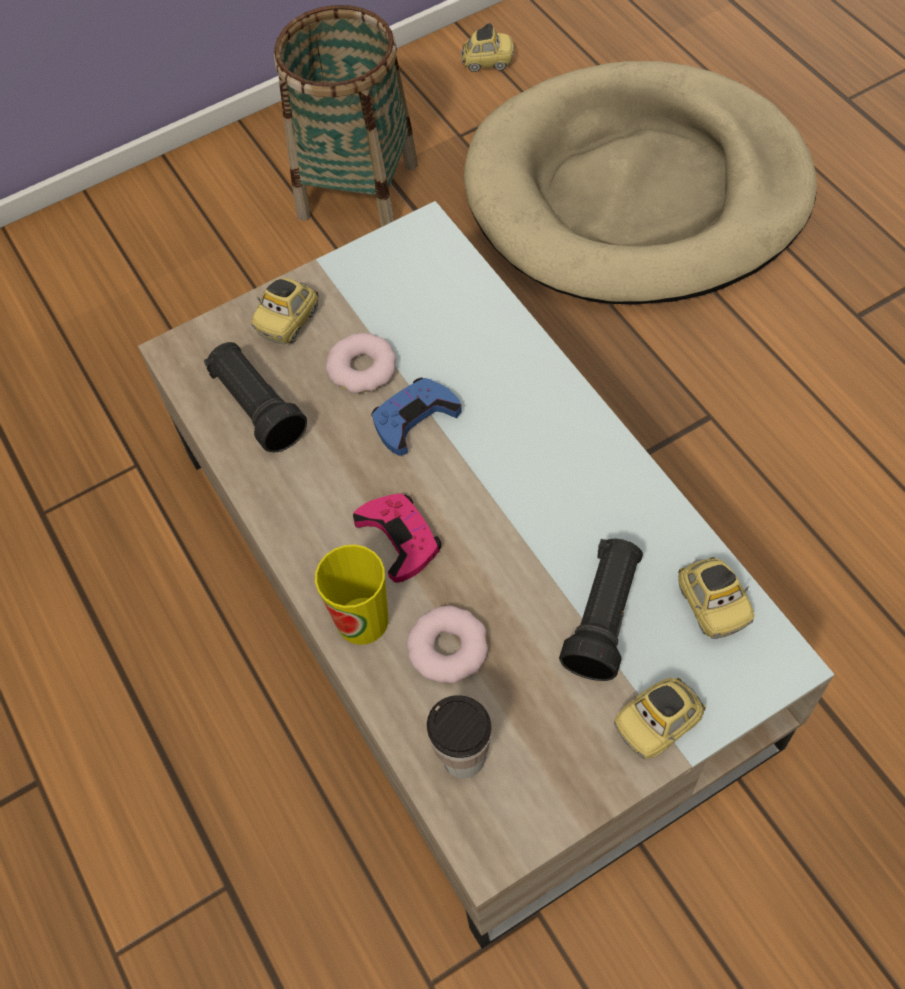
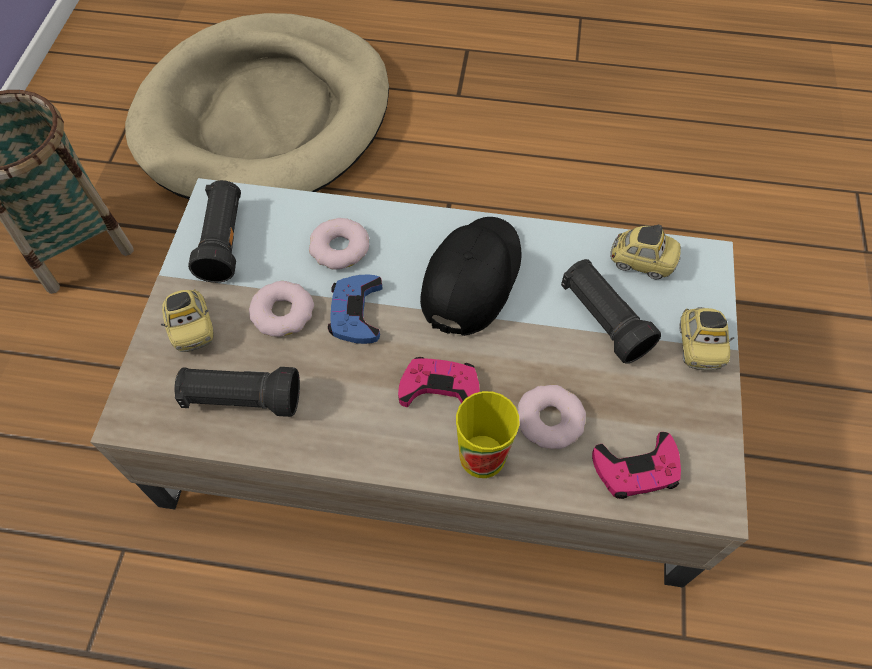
camera: 55 degrees left, 0 degrees up
(390, 271) = (223, 241): none -> black flashlight
(463, 757) = (636, 469): cup -> pink game controller
(468, 354) = (340, 248): none -> donut
(487, 62) = (75, 107): toy car -> none
(539, 476) = (472, 278): none -> black cap

